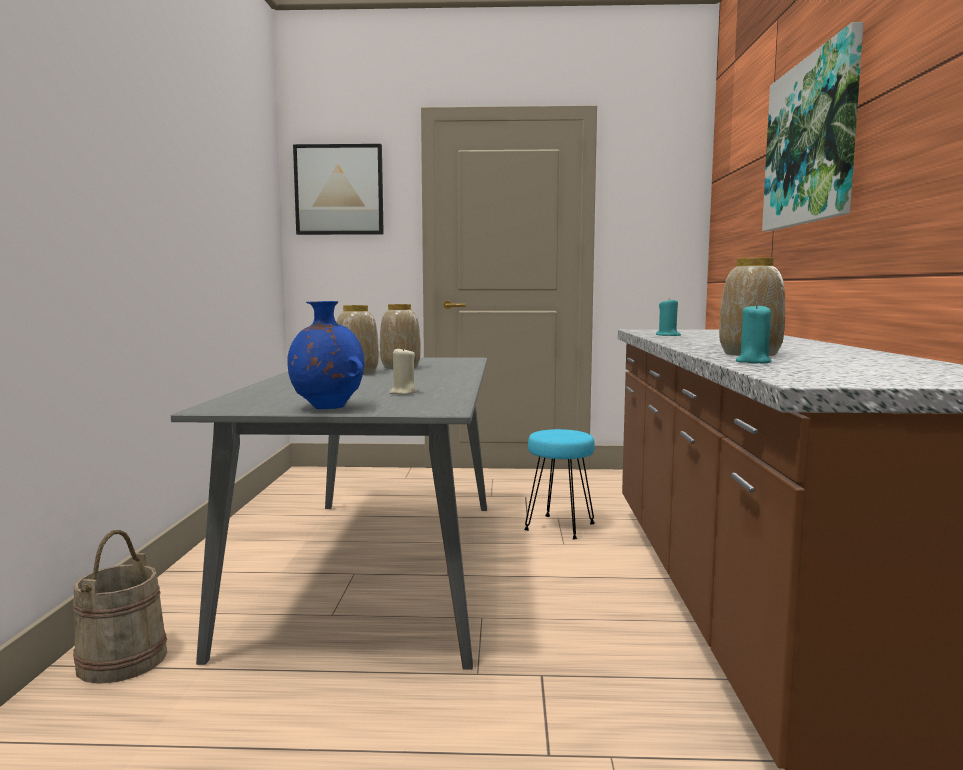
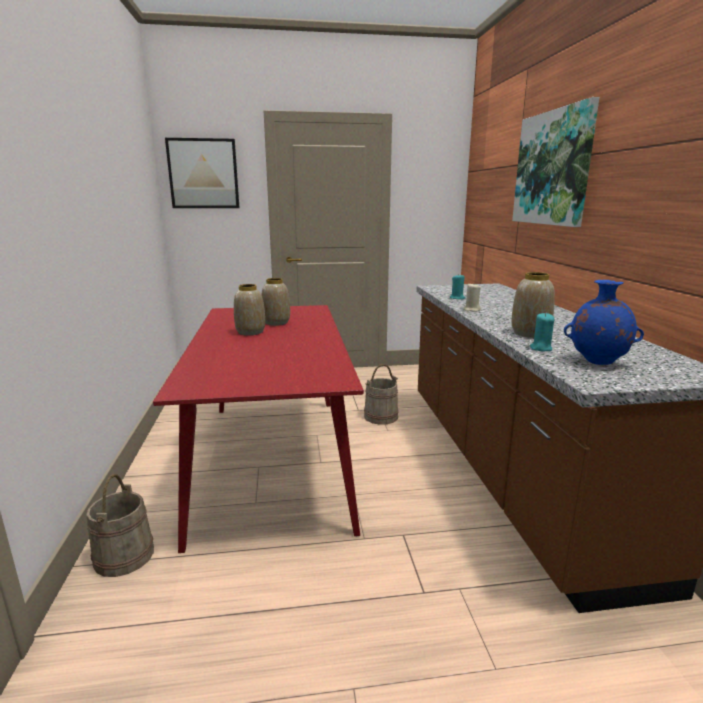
camera: 10 degrees left, 10 degrees up
(327, 408) = (260, 384): blue vase -> blue vase (597, 362)
(378, 566) = (273, 459): grey dining table -> red dining table
(403, 393) = (300, 359): beige candle -> beige candle (471, 310)
(559, 527) = (381, 417): turquoise stool -> beige bucket

